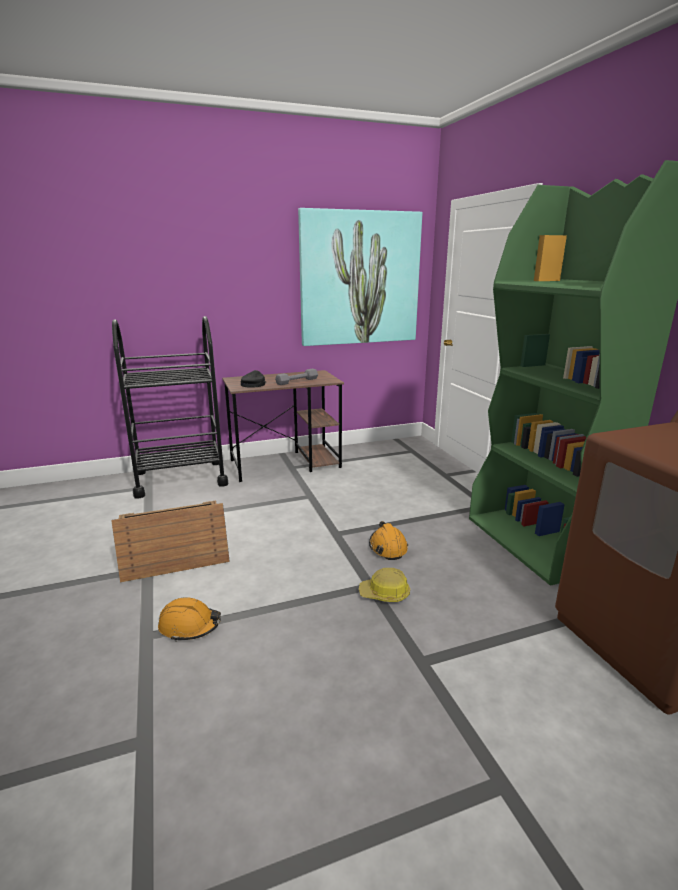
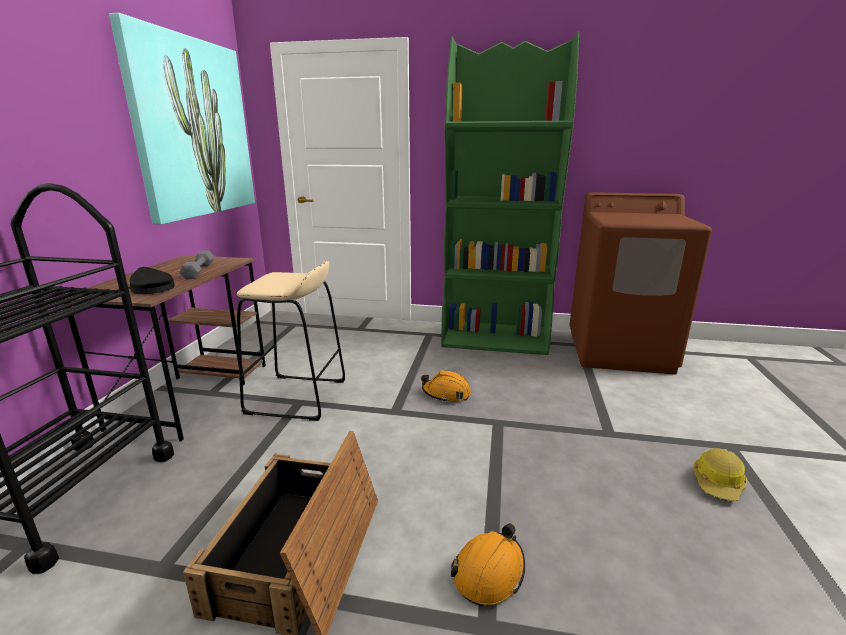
camera: 60 degrees left, 0 degrees up
(315, 493) = (297, 397): none -> beige stool
(385, 594) = (515, 419): hard hat -> hard hat (718, 483)

